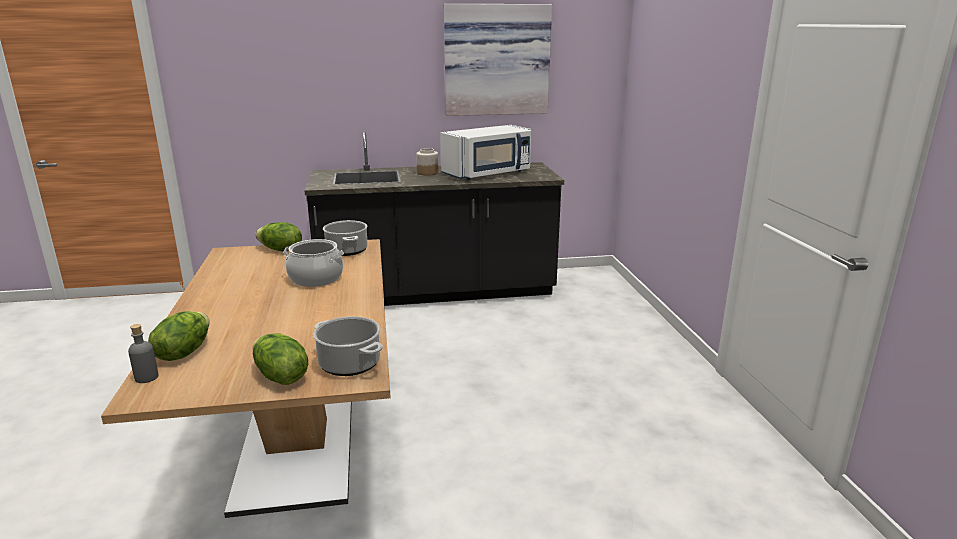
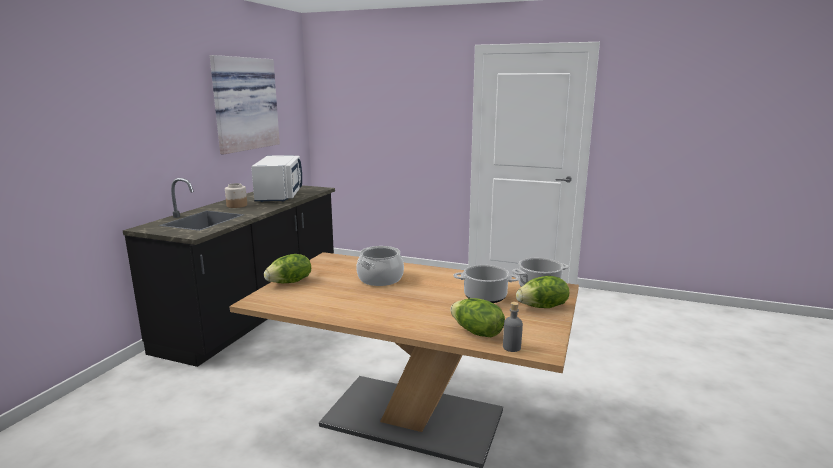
camera: 60 degrees left, 5 degrees down
(347, 251) = (333, 263): cooking pot -> cooking pot (485, 297)

